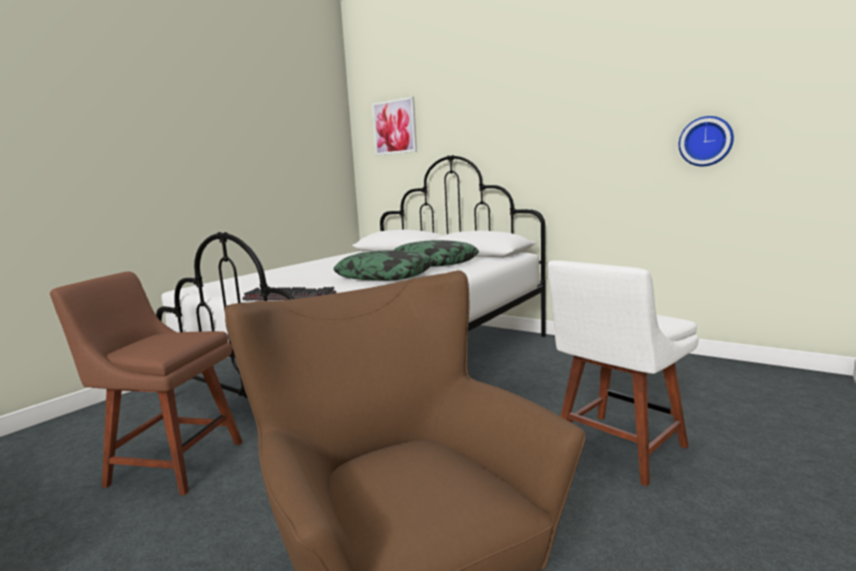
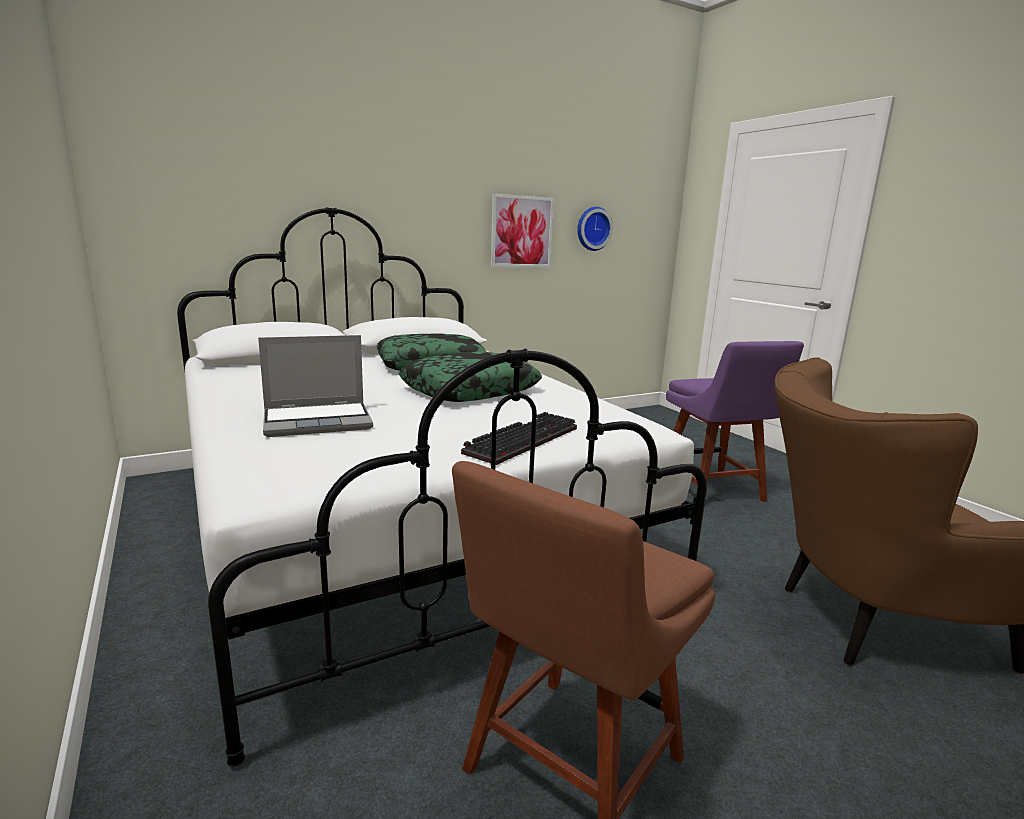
camera: 65 degrees left, 5 degrees up
(287, 274) = (319, 421): none -> laptop
(394, 127) = (200, 140): picture -> picture (521, 232)
(616, 449) = (713, 491): white chair -> purple chair

